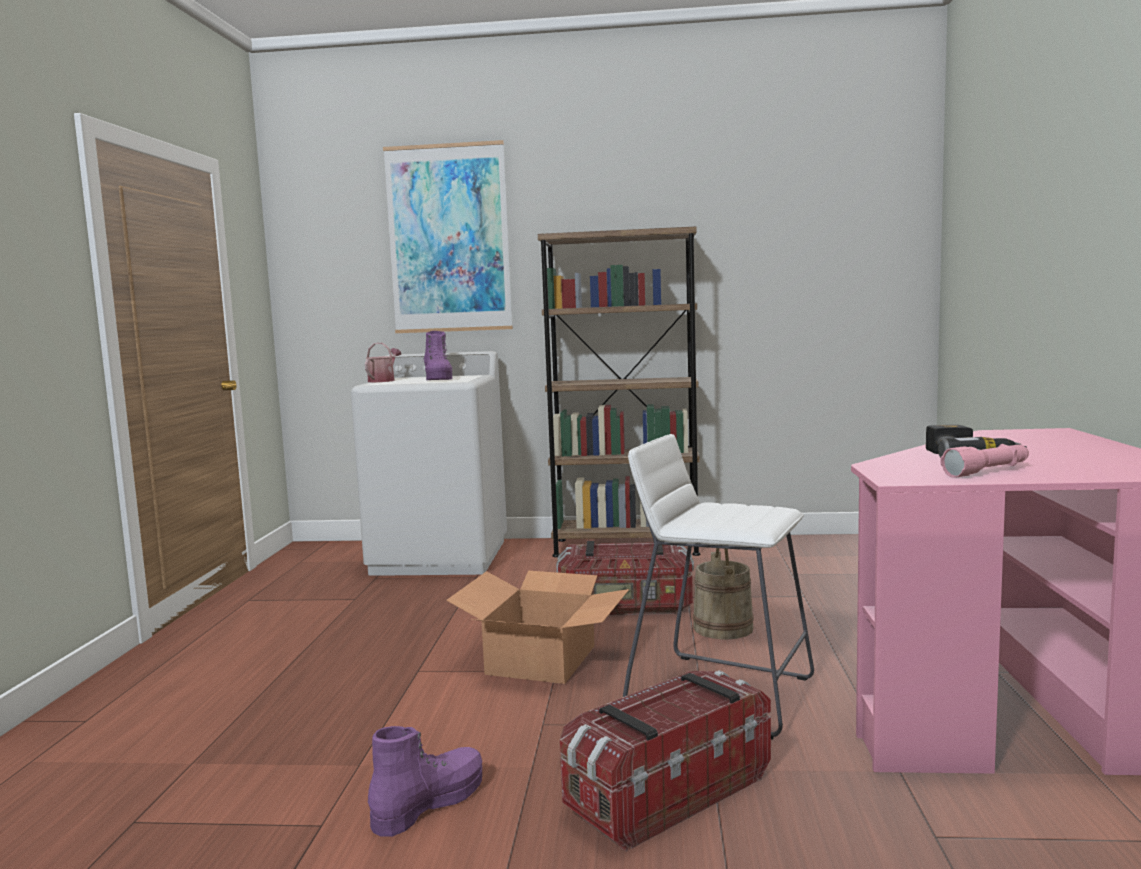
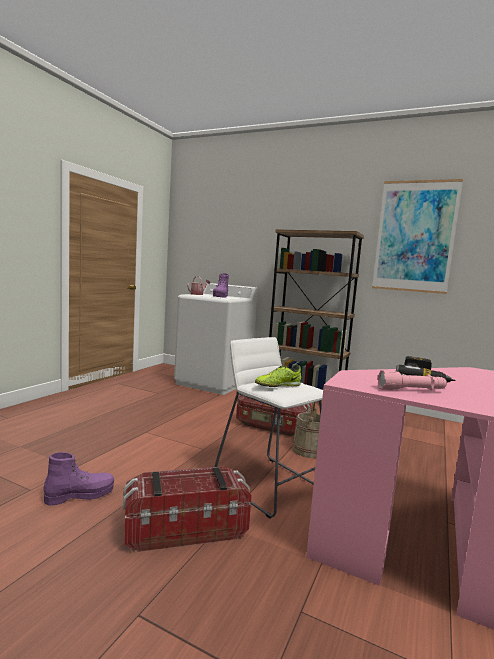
camera: 20 degrees right, 0 degrees up
(449, 239) = (244, 230): picture -> picture (415, 236)
(542, 660) = (204, 442): cardboard box -> none
(723, 515) = (277, 386): none -> shoe

